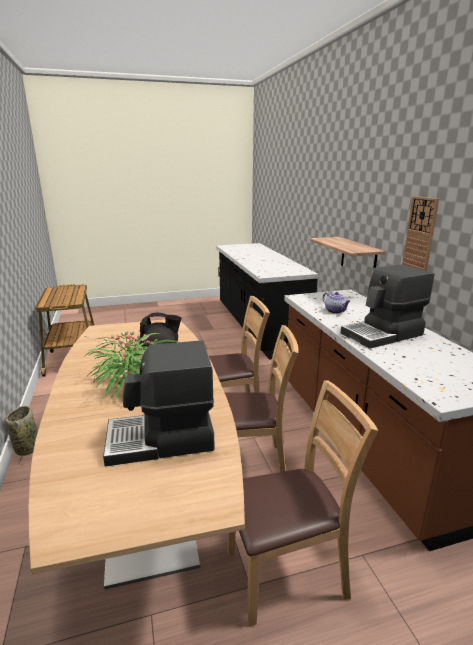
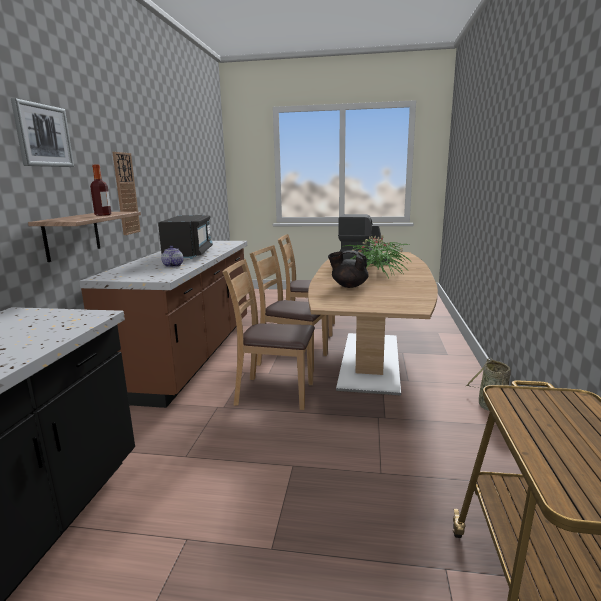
camera: 155 degrees left, 5 degrees down
(341, 245) = (103, 215): none -> bottle
(359, 183) = (43, 136): none -> picture
(383, 334) = (189, 254): coffee machine -> black microwave

